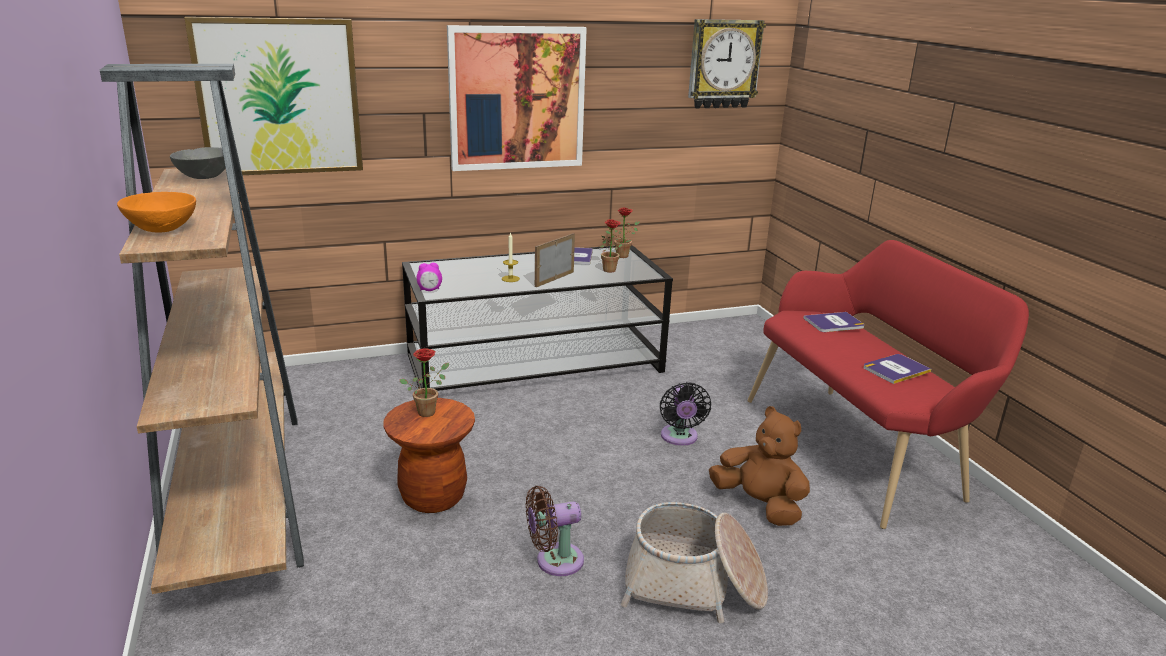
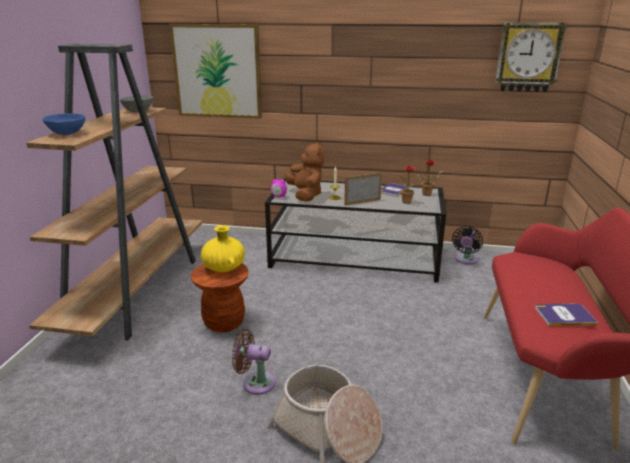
camera: 30 degrees right, 0 degrees up
(162, 228) = (67, 133): orange bowl -> blue bowl
(429, 411) = (224, 268): potted plant -> yellow vase
(517, 98) = (362, 78): picture -> none
(679, 438) = (408, 329): black fan -> black fan (465, 260)
(759, 504) = (425, 392): brown plush toy -> brown plush toy (305, 195)
(834, 323) = (548, 269): book -> none

